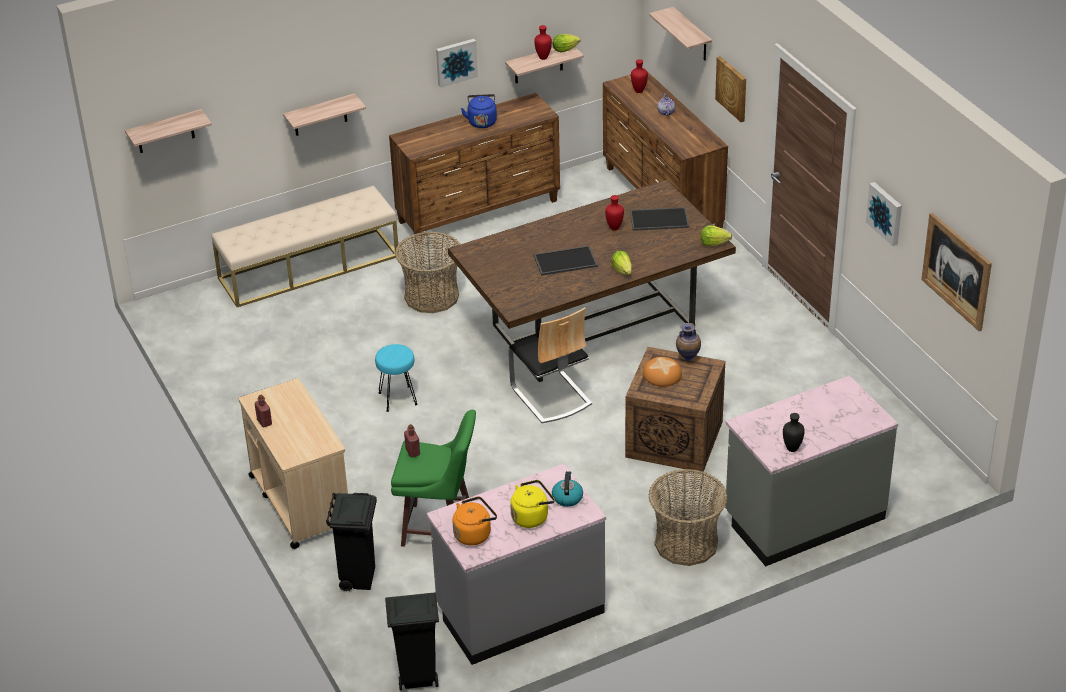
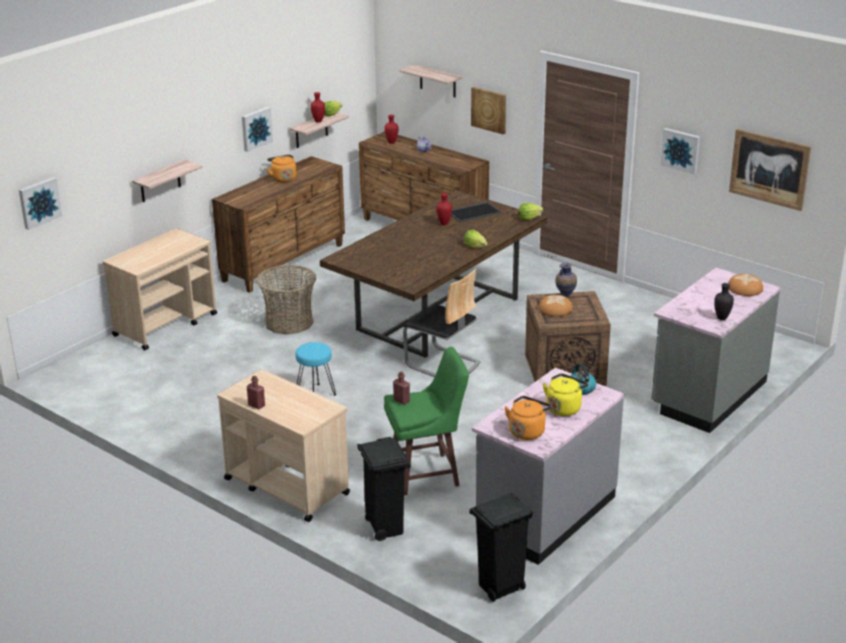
camera: 25 degrees left, 10 degrees down
(165, 132) = (39, 202): shelf -> picture
(309, 267) = (166, 325): beige bench -> beige cart
(482, 121) = (283, 178): blue kettle -> orange kettle
(565, 262) = (424, 250): tray -> none
(686, 543) = (636, 433): basket -> none
(854, 414) = (744, 288): none -> bread

